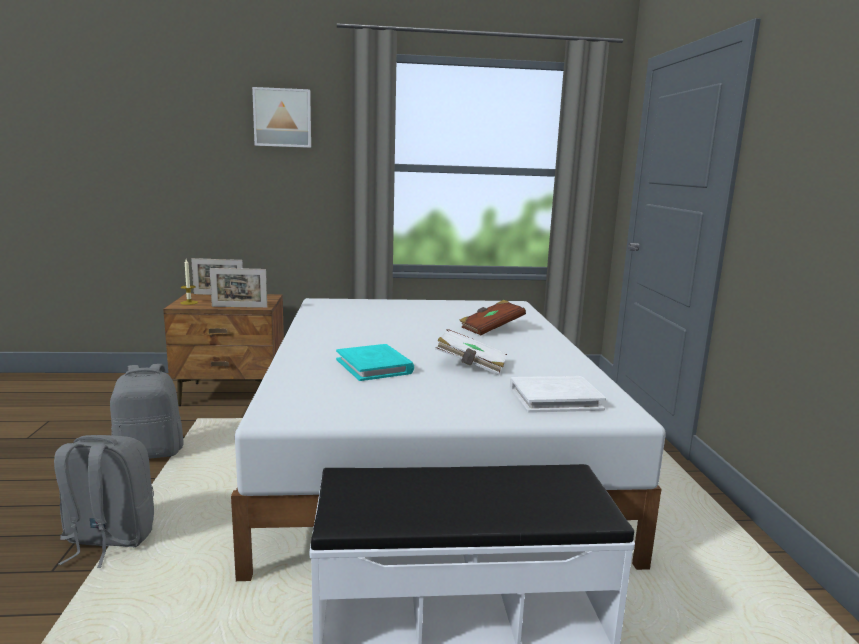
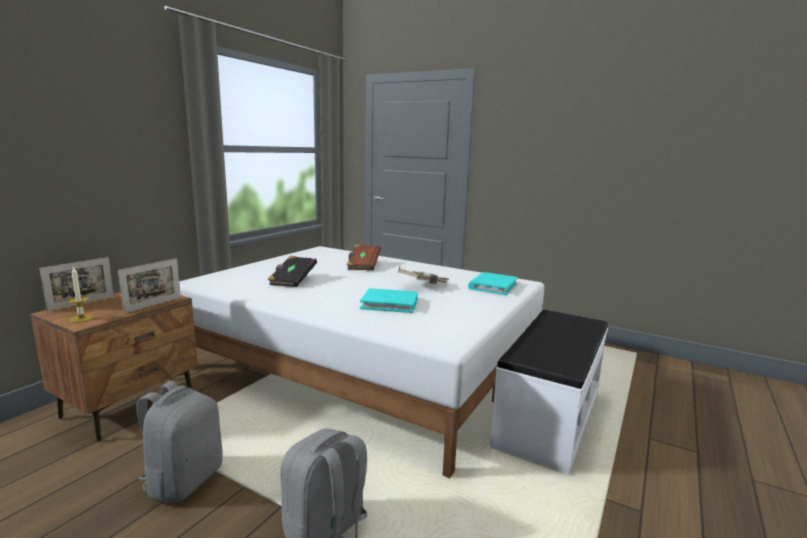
camera: 55 degrees left, 0 degrees up
(282, 118) = (107, 96): picture -> none
(379, 321) = (292, 281): none -> black book
(555, 398) = (492, 286): white book -> turquoise book

